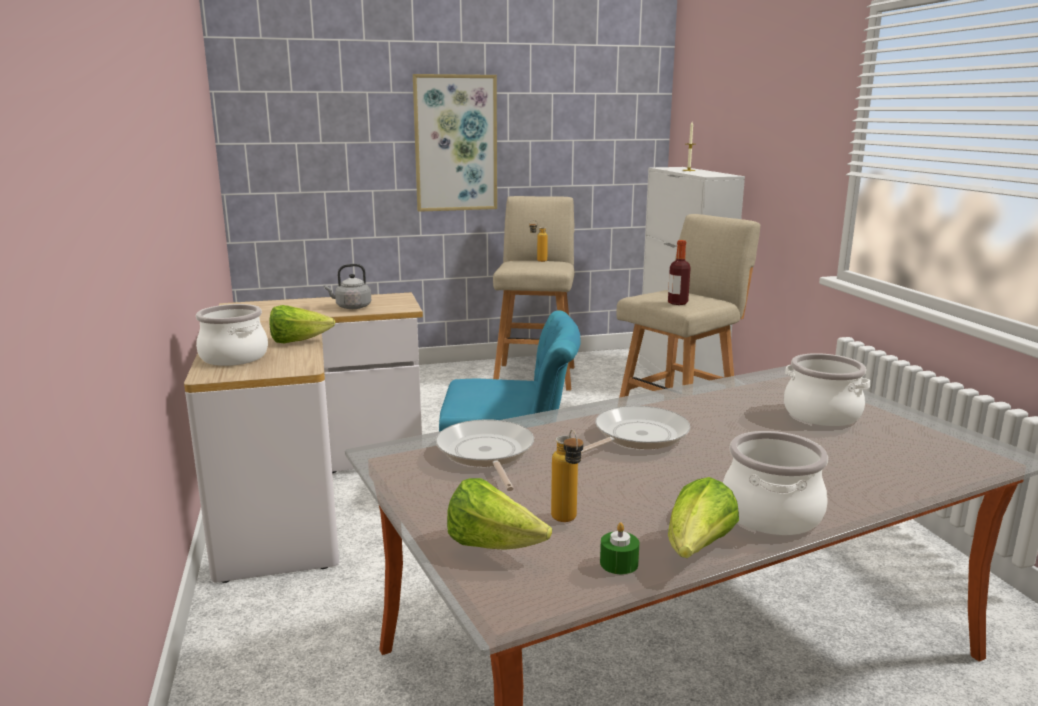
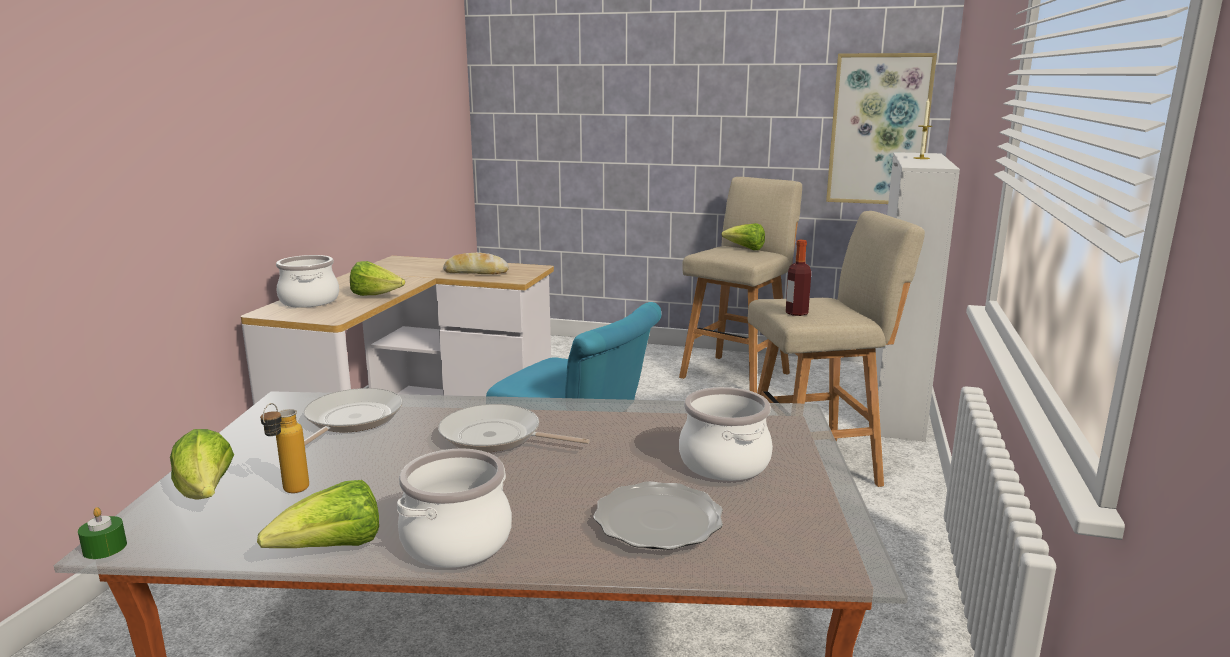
camera: 30 degrees right, 0 degrees up
(351, 307) = (476, 272): grey kettle -> bread
(455, 143) = (687, 118): picture -> picture (879, 130)
(537, 260) = (745, 249): bottle -> lettuce
(619, 563) = (254, 538): green candle -> green candle (105, 548)
(636, 436) = (496, 437): frying pan -> frying pan turned 150 degrees counterclockwise
(861, 461) = (657, 521): none -> plate

